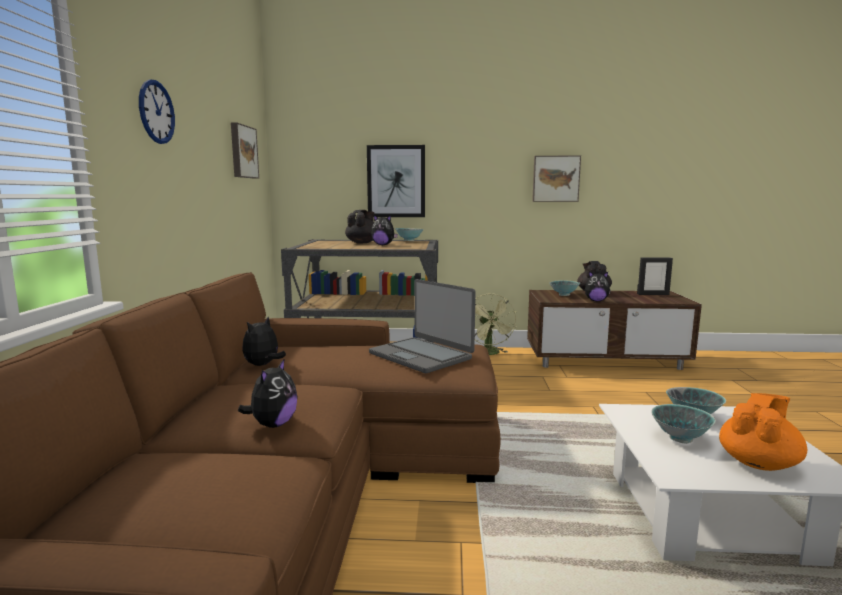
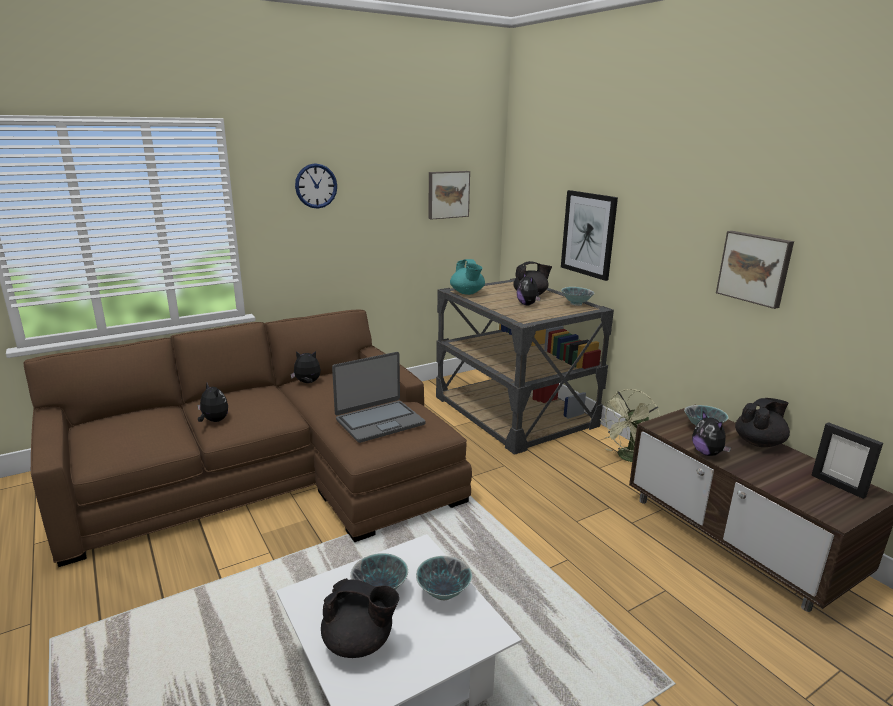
camera: 55 degrees right, 10 degrees up
(273, 424) = (214, 421): plush toy -> plush toy turned 120 degrees counterclockwise
(316, 247) = (467, 293): none -> turquoise teapot
(421, 356) = (379, 421): laptop -> laptop turned 135 degrees counterclockwise
(758, 463) = (359, 643): orange teapot -> black teapot

